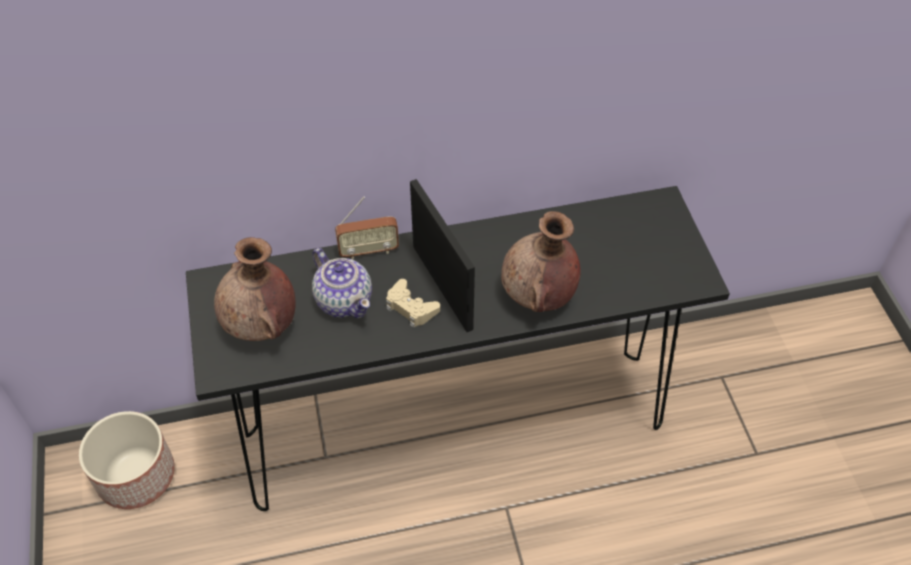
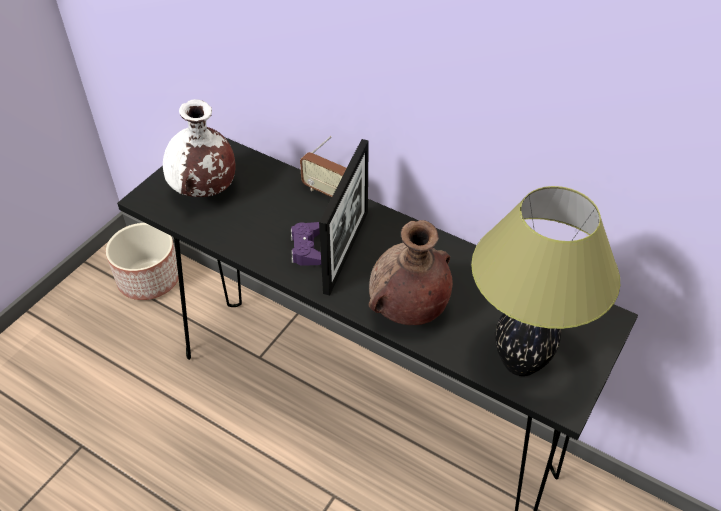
camera: 45 degrees right, 5 degrees down
(262, 325) = (204, 190): brown vase -> white vase
(344, 300) = (271, 212): teapot -> none
(411, 307) = (307, 248): beige game controller -> purple game controller
(648, 275) = (519, 363): none -> table lamp

